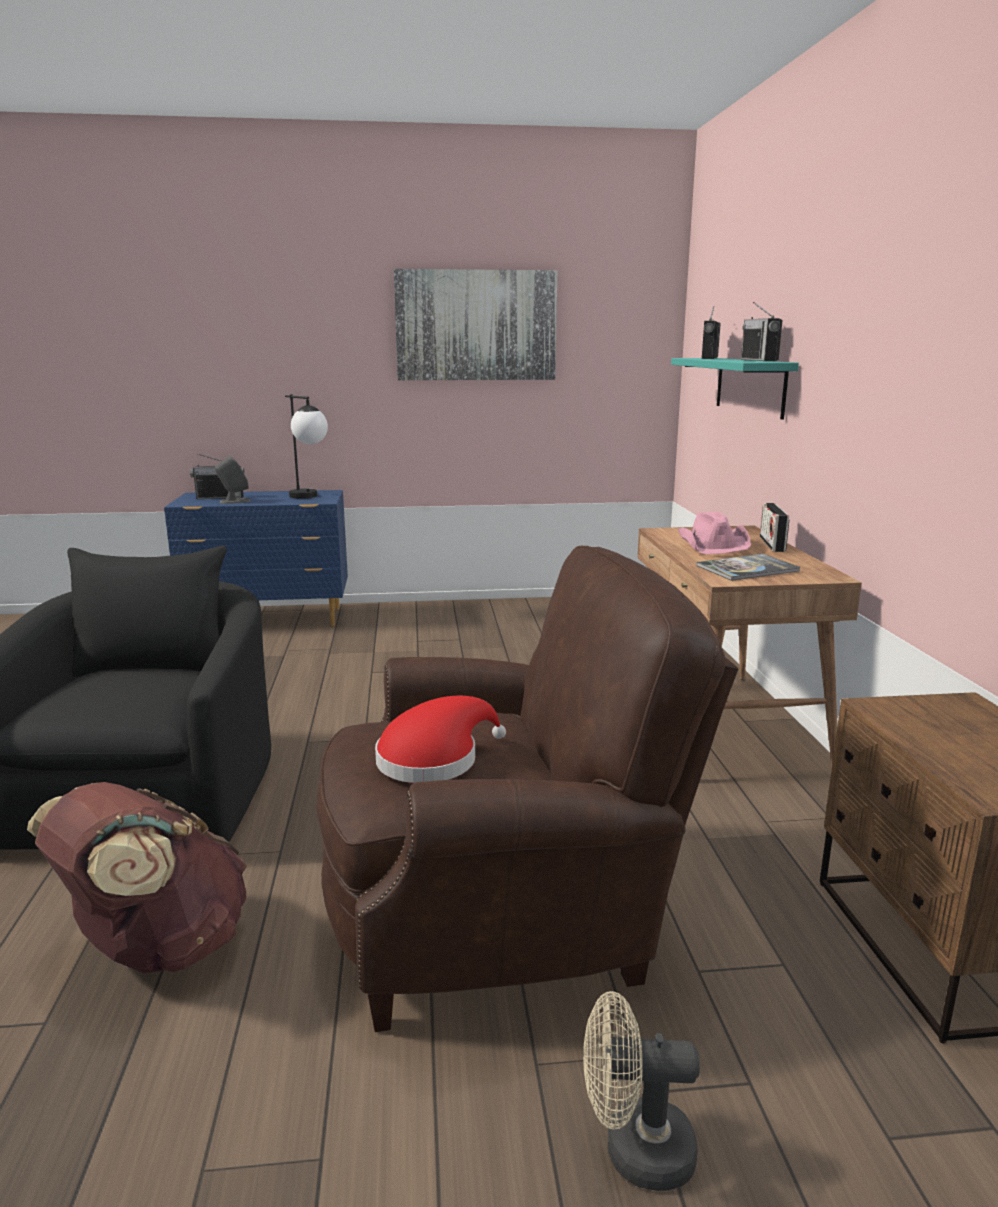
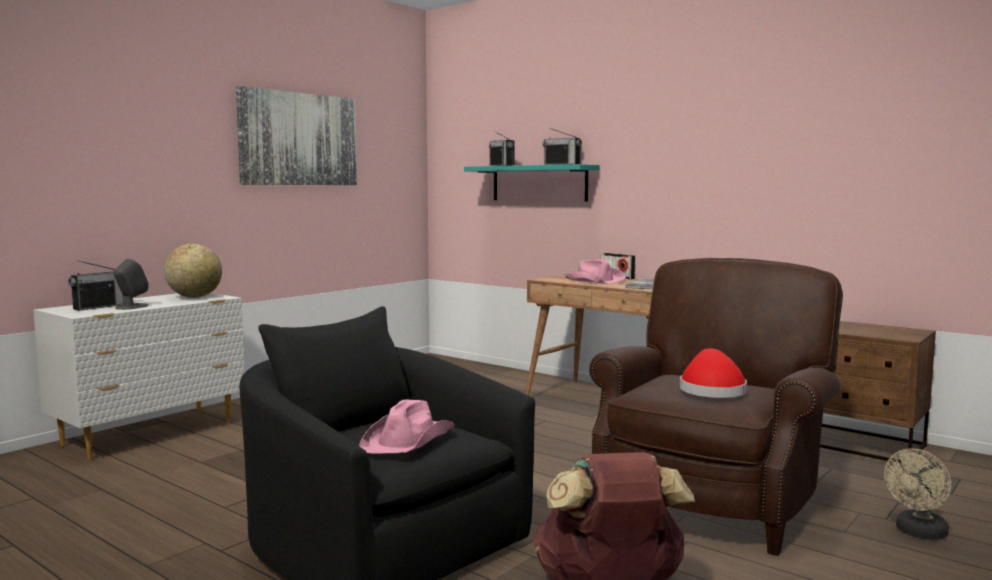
camera: 45 degrees left, 10 degrees down
(95, 699) = (409, 440): none -> pink hat
(270, 620) = (152, 434): blue dresser -> white dresser
(309, 497) = (194, 297): table lamp -> globe

